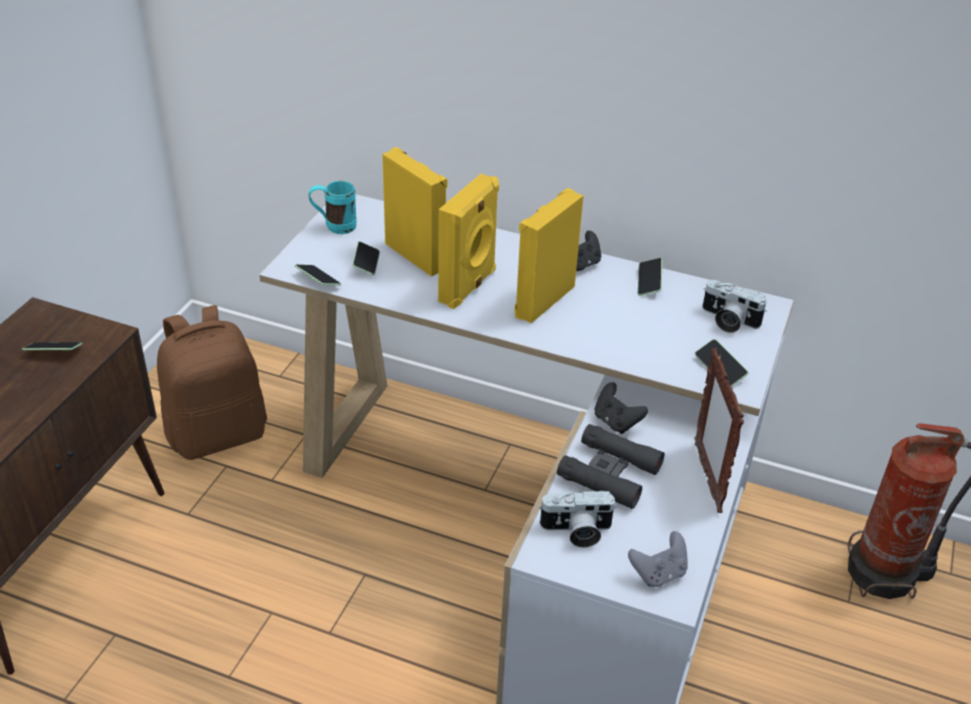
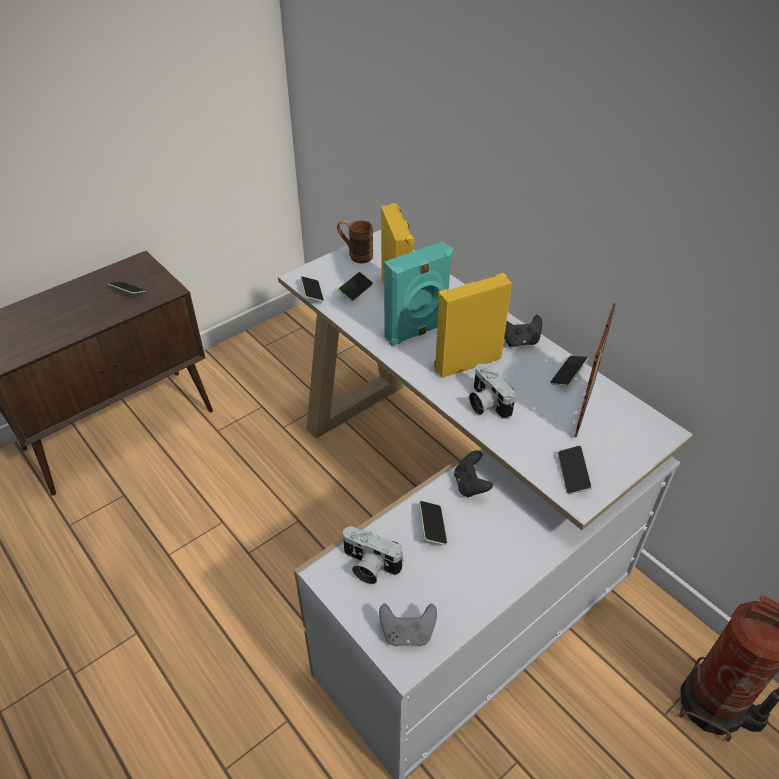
camera: 30 degrees right, 5 degrees up
(218, 433) = (271, 381): brown backpack -> none
(334, 226) = (356, 255): turquoise mug -> brown mug
(469, 287) = (417, 332): yellow speaker -> turquoise speaker
(609, 473) = (432, 527): black binoculars -> phone
(707, 477) = (513, 565): picture frame -> picture frame (585, 410)
(728, 321) = (614, 433): camera -> camera (486, 403)

